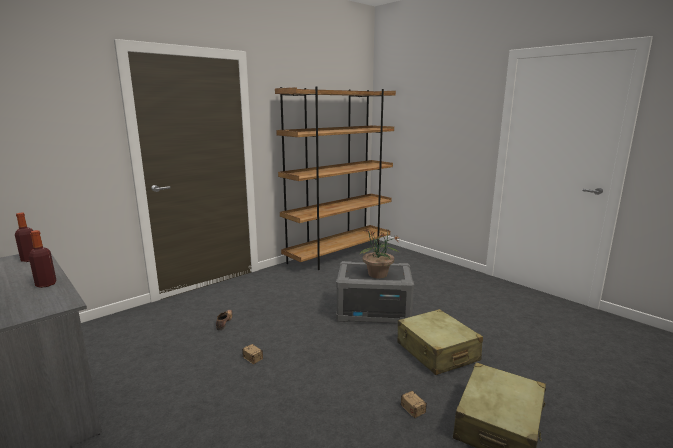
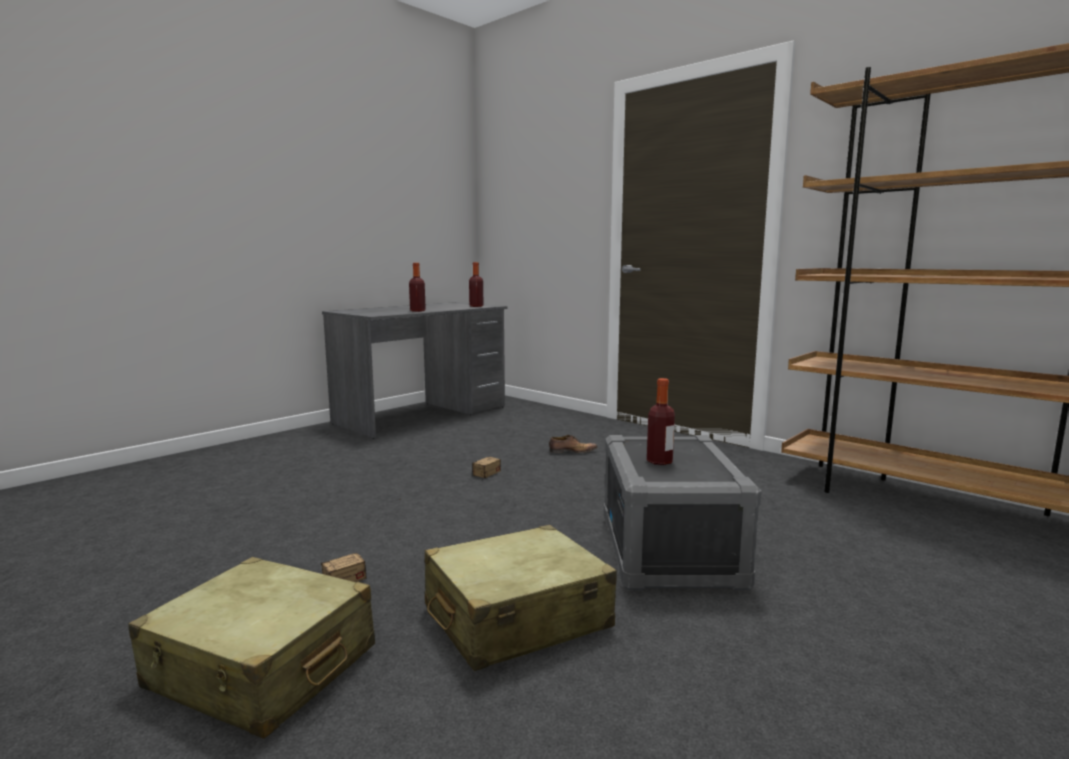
camera: 85 degrees right, 5 degrees down
(378, 275) = (659, 461): potted plant -> bottle

